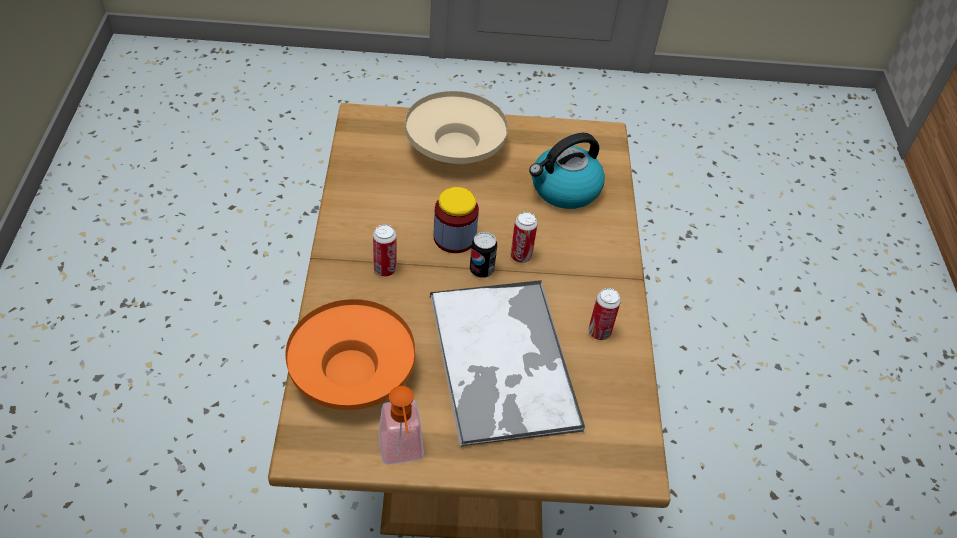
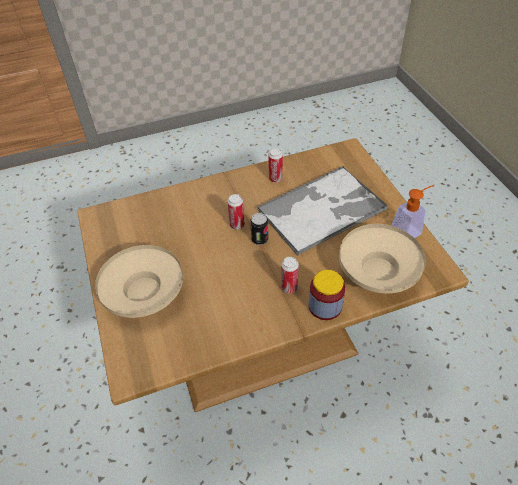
camera: 105 degrees left, 0 degrees up
(352, 373) = (378, 271): orange bowl -> beige bowl
(454, 238) = (239, 262): jar -> jar (325, 306)
(564, 189) = (164, 221): kettle -> none

